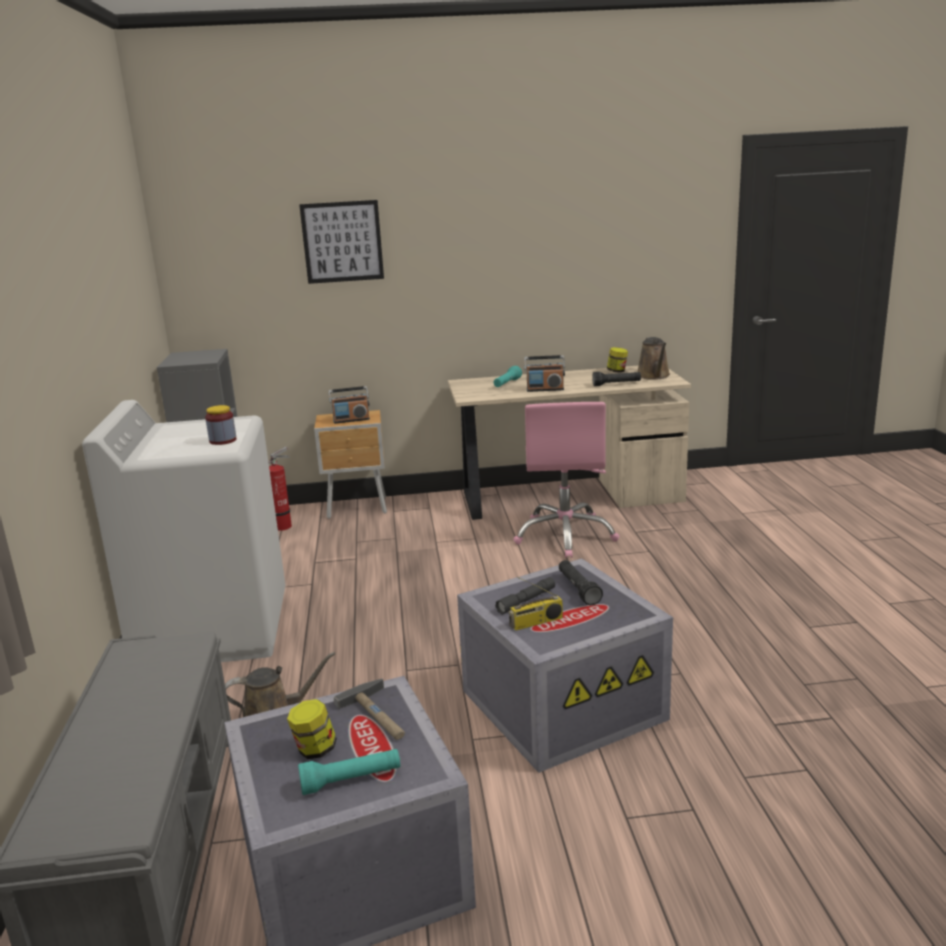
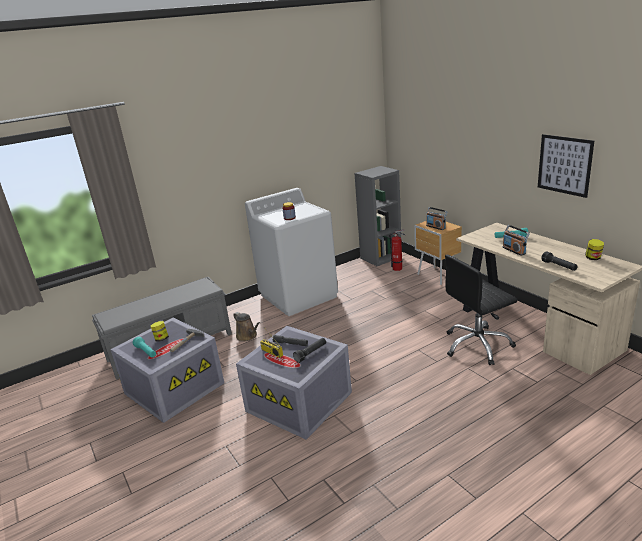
camera: 65 degrees right, 5 degrees up
(342, 242) = (455, 123): picture -> picture (564, 165)
(565, 535) = (477, 345): pink office chair -> black office chair
(654, 376) = (601, 272): brown watering can -> none

